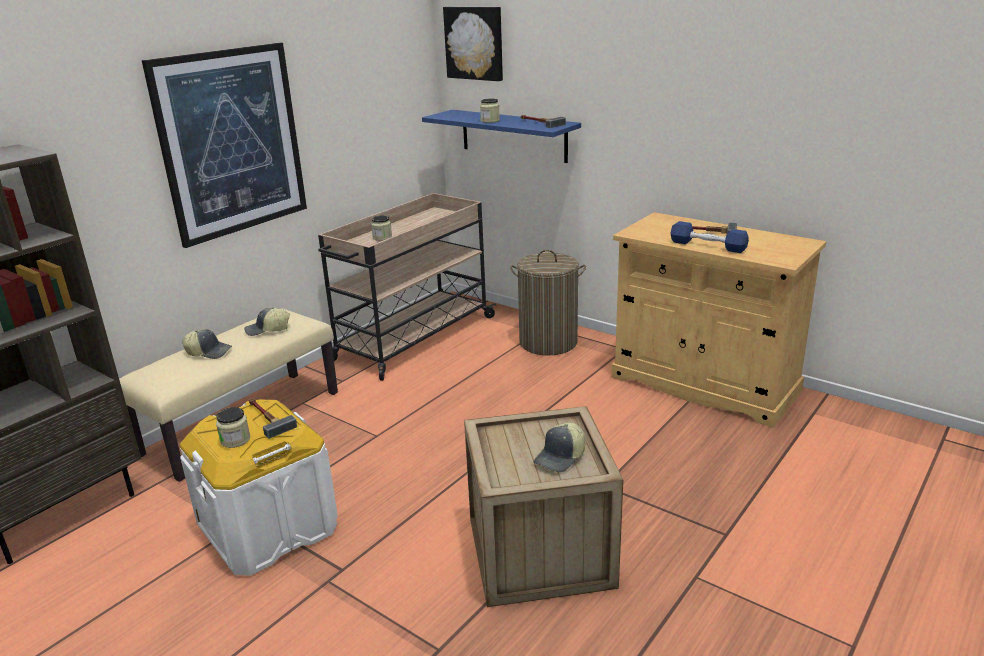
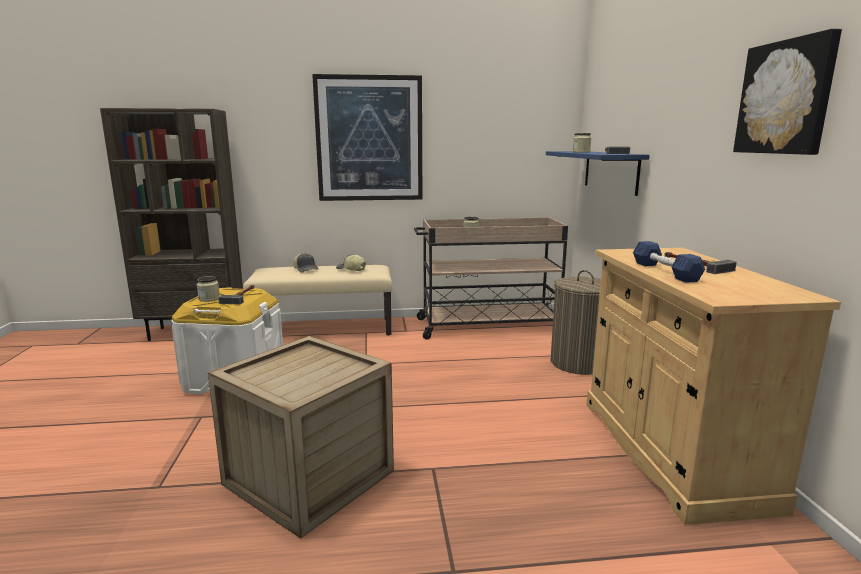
camera: 45 degrees right, 10 degrees down
(475, 43) = (600, 90): picture -> picture (786, 98)
(561, 457) = (301, 380): cap -> none

